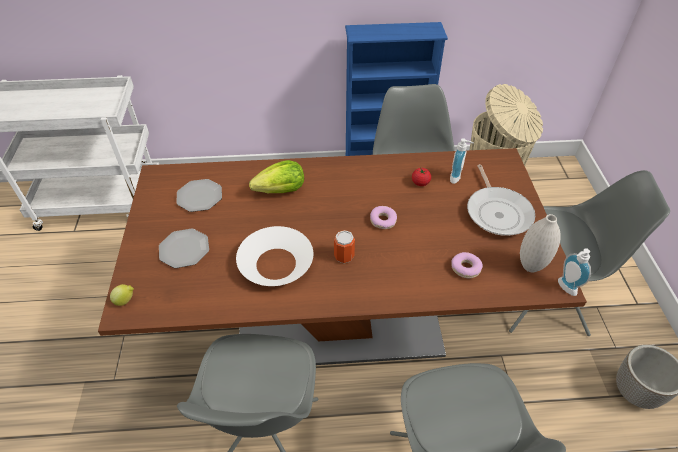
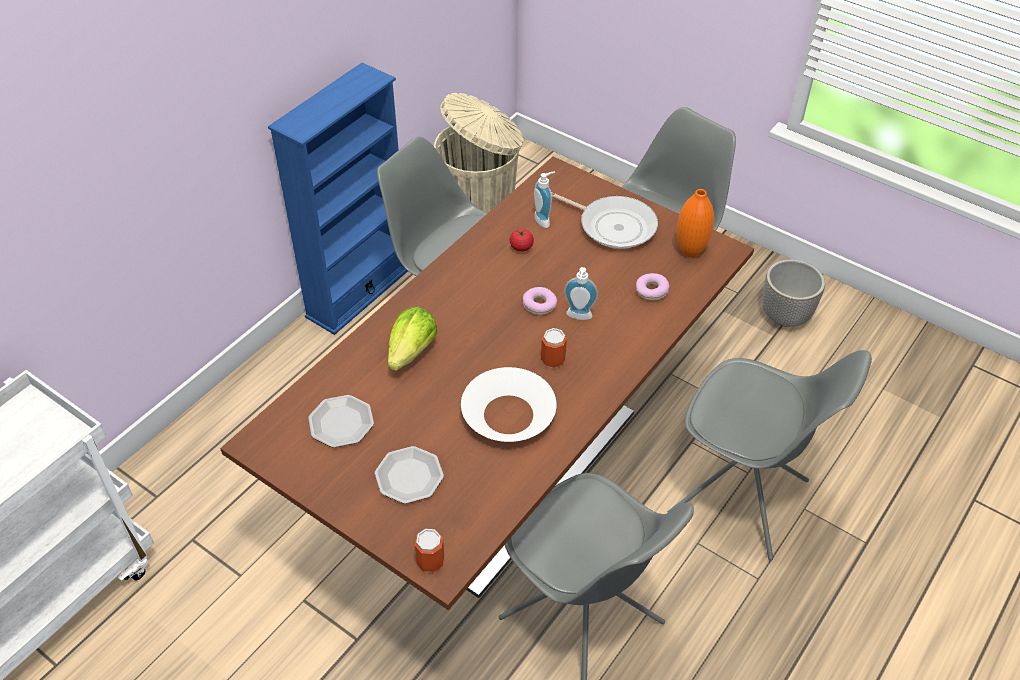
camera: 50 degrees left, 0 degrees up
(125, 300) = (430, 561): lemon -> can
(530, 266) = (690, 251): white vase -> orange vase
(565, 288) = (731, 249): soap dispenser -> soap dispenser (578, 317)

